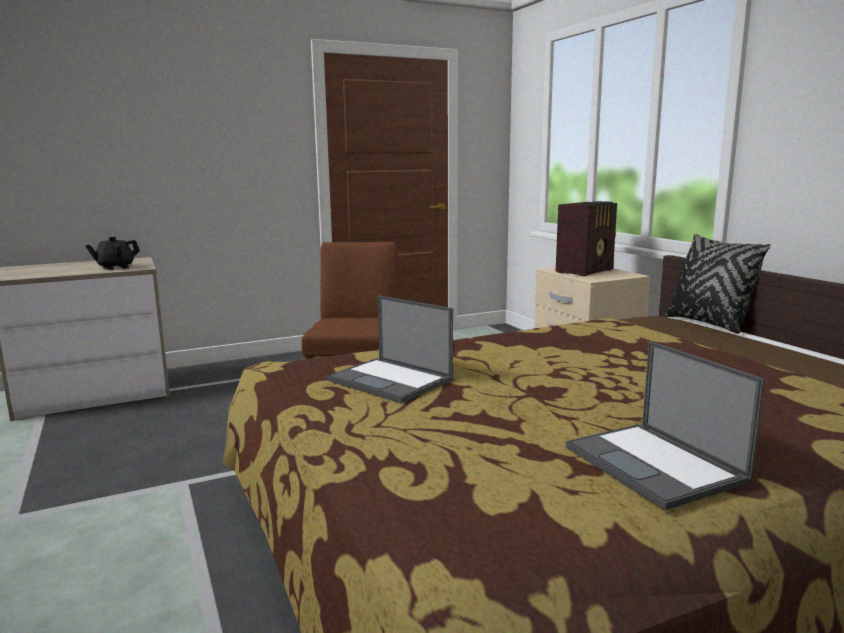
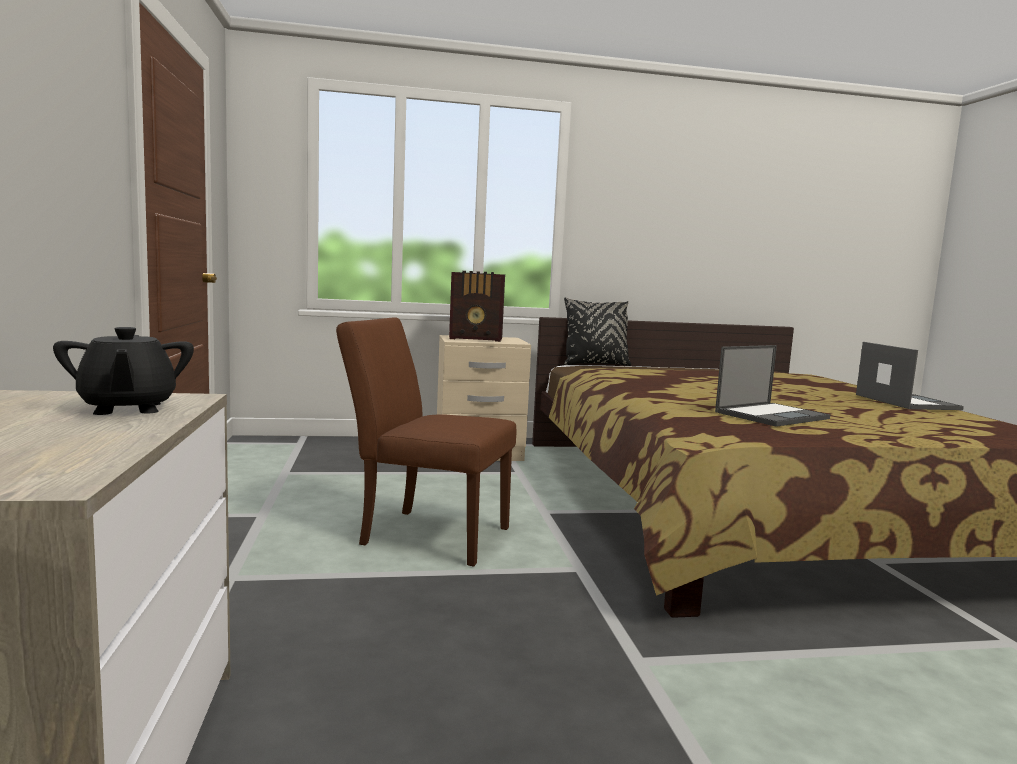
camera: 75 degrees left, 5 degrees down
(586, 271) = (477, 339): radio -> radio turned 120 degrees clockwise
(655, 465) = (905, 402): laptop -> laptop turned 90 degrees counterclockwise

